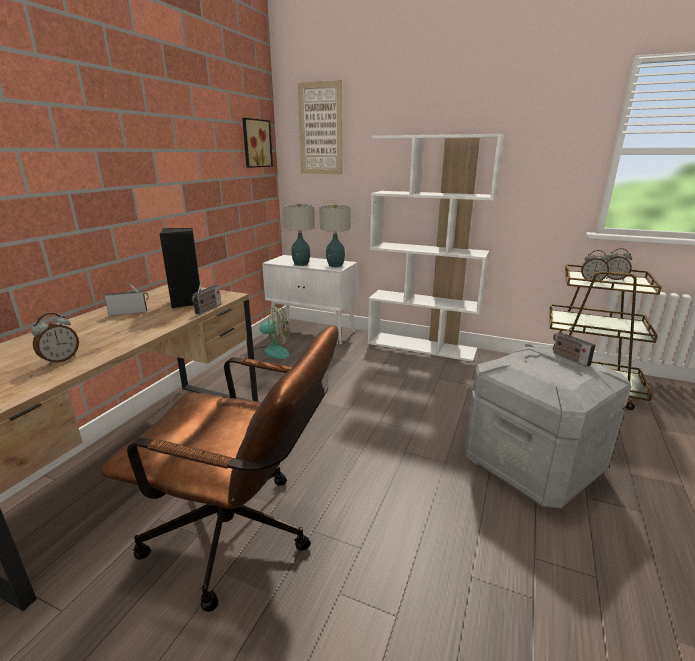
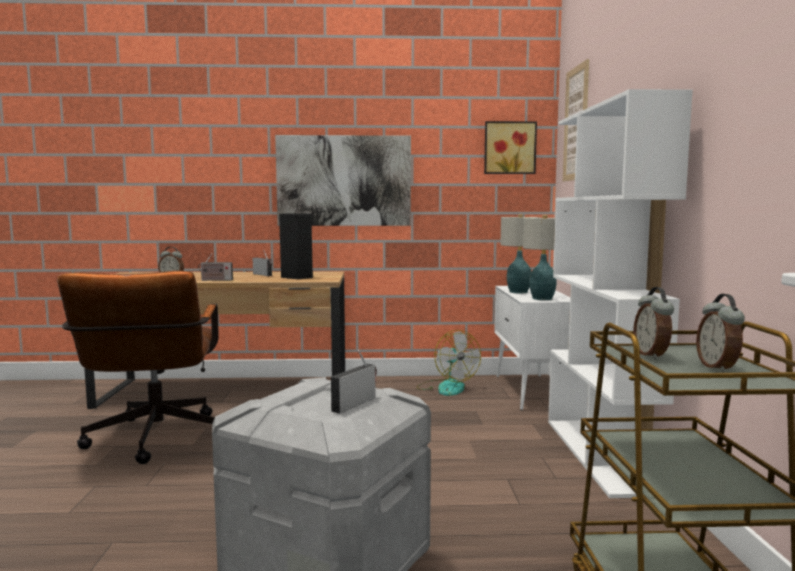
camera: 65 degrees right, 15 degrees down
(150, 181) = (344, 181): none -> picture
(208, 309) = (286, 281): radio -> radio (215, 280)

